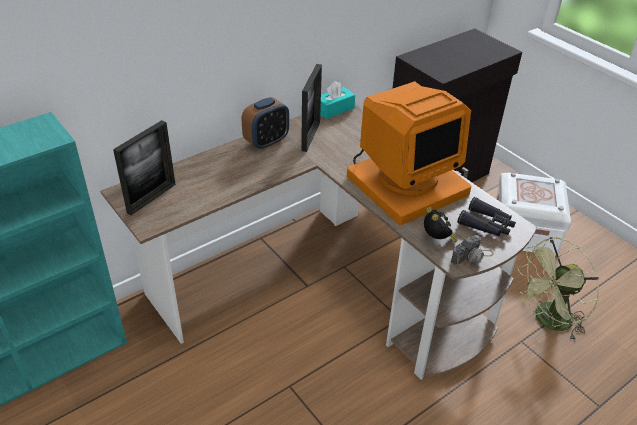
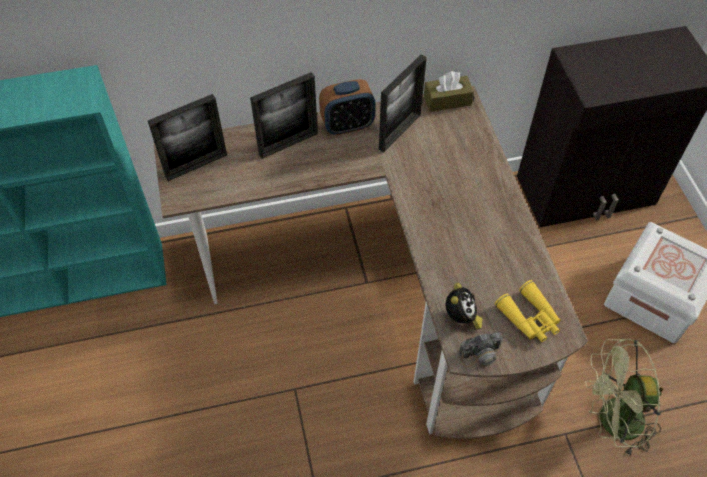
camera: 25 degrees right, 15 degrees up
(224, 164) = (288, 144): none -> picture frame
(334, 109) = (447, 100): turquoise tissue box -> brown tissue box
(406, 183) = (470, 231): monitor -> none
(487, 225) = (530, 318): black binoculars -> yellow binoculars

